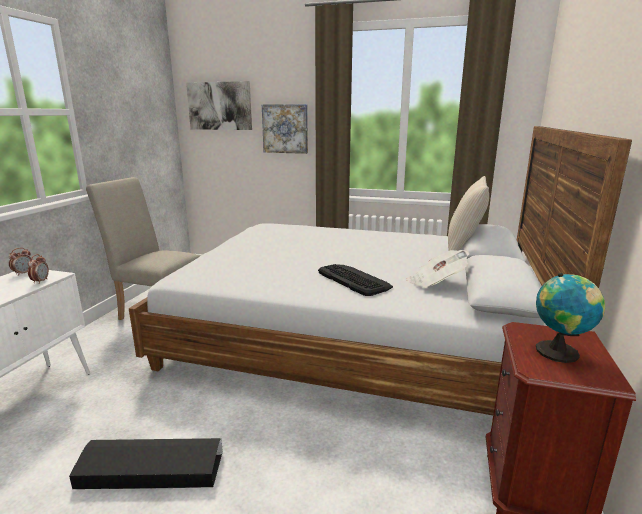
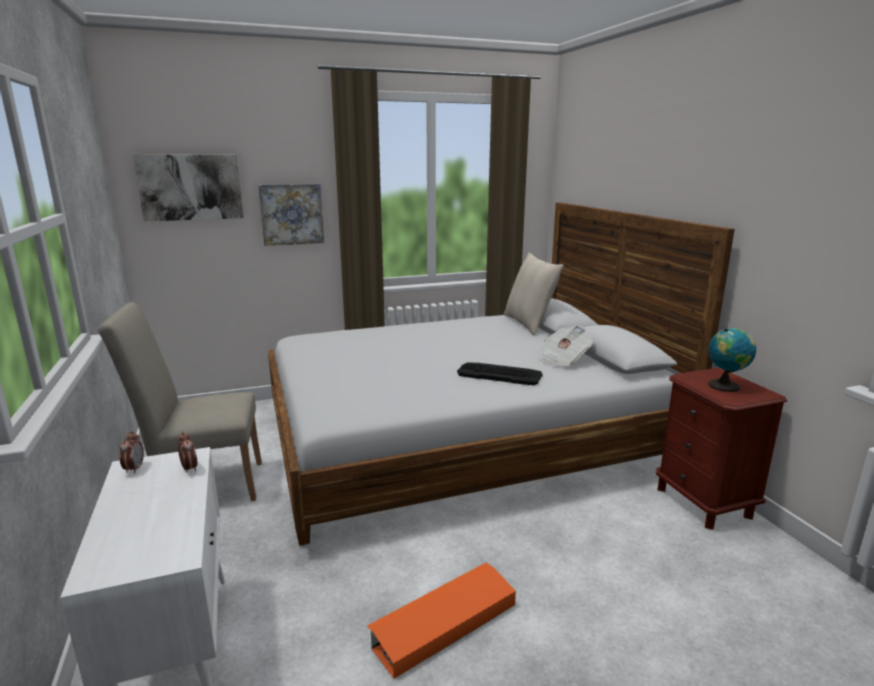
camera: 35 degrees left, 0 degrees up
(150, 470) = (443, 624): black storage box -> orange storage box

